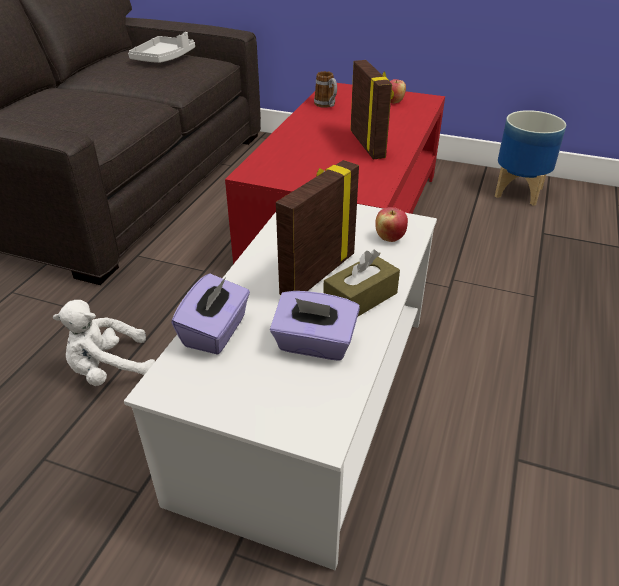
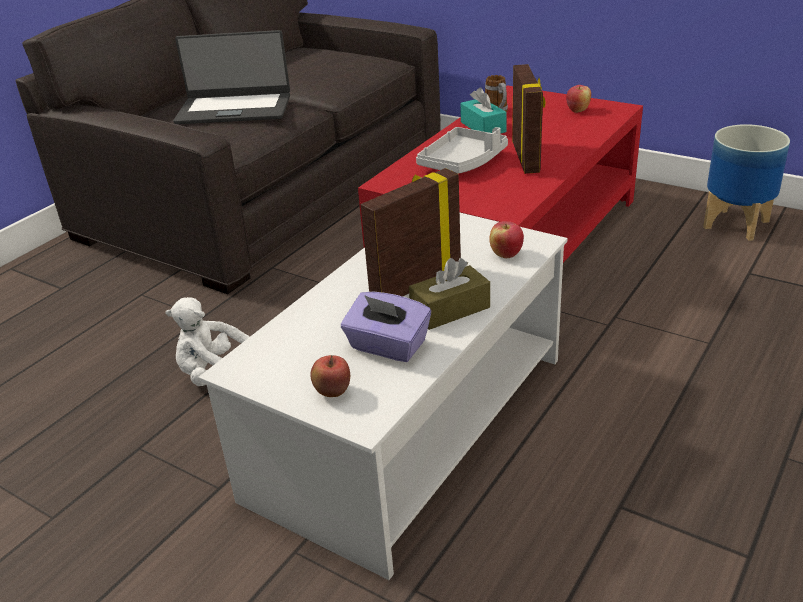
camera: 15 degrees right, 5 degrees down
(84, 107) = (234, 109): none -> laptop
(164, 58) = (331, 58): grey tray -> grey tray (463, 162)
(216, 332) = (298, 328): purple tissue box -> none
(277, 404) = (332, 393): none -> apple
(319, 118) = (483, 127): none -> turquoise tissue box

